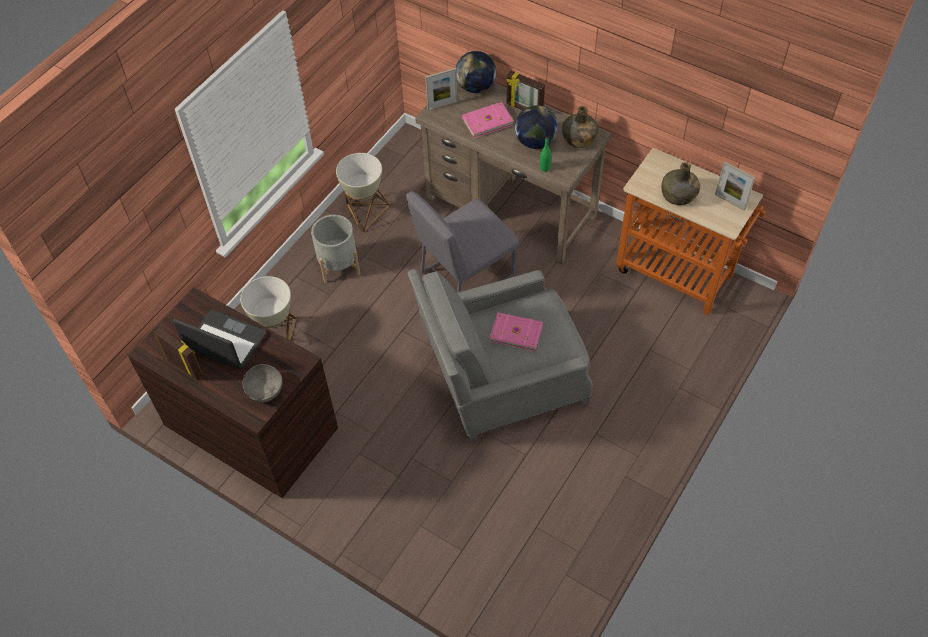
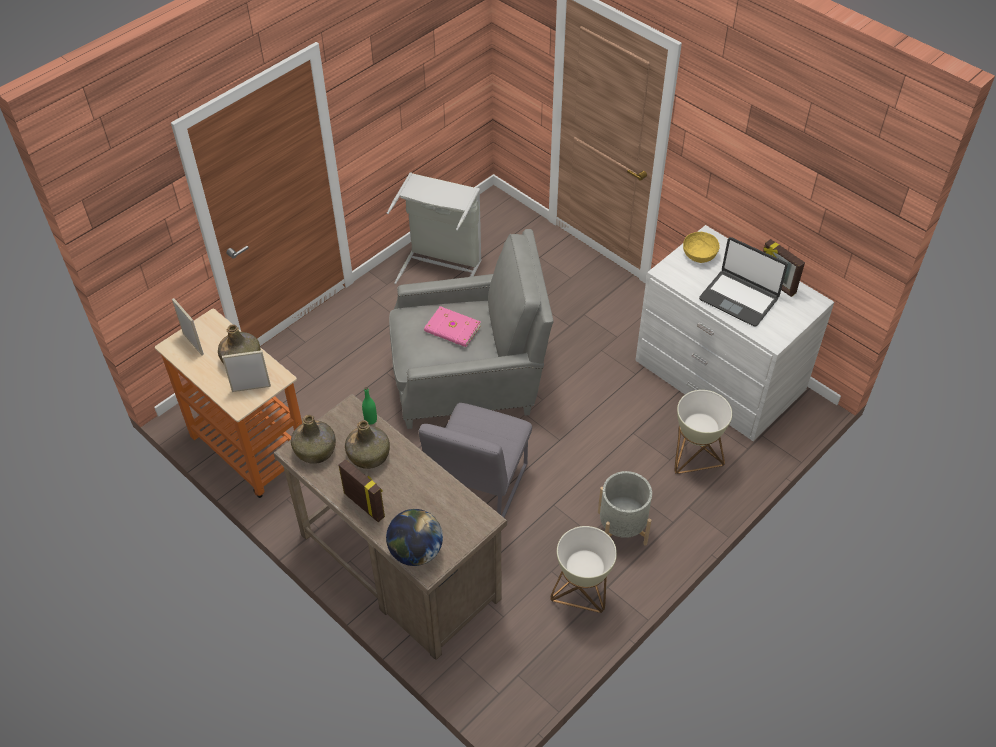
camera: 170 degrees left, 5 degrees down
(250, 426) = (720, 375): brown dresser -> white dresser
(265, 390) = (699, 254): grey bowl -> yellow bowl
(442, 105) = (468, 530): picture frame -> picture frame (251, 388)
(464, 275) = (478, 489): grey chair -> grey chair turned 135 degrees clockwise
(487, 121) = (417, 495): pink book -> none
(535, 142) = (369, 455): globe -> green bottle
(573, 514) = (441, 266): none -> grey laundry basket

